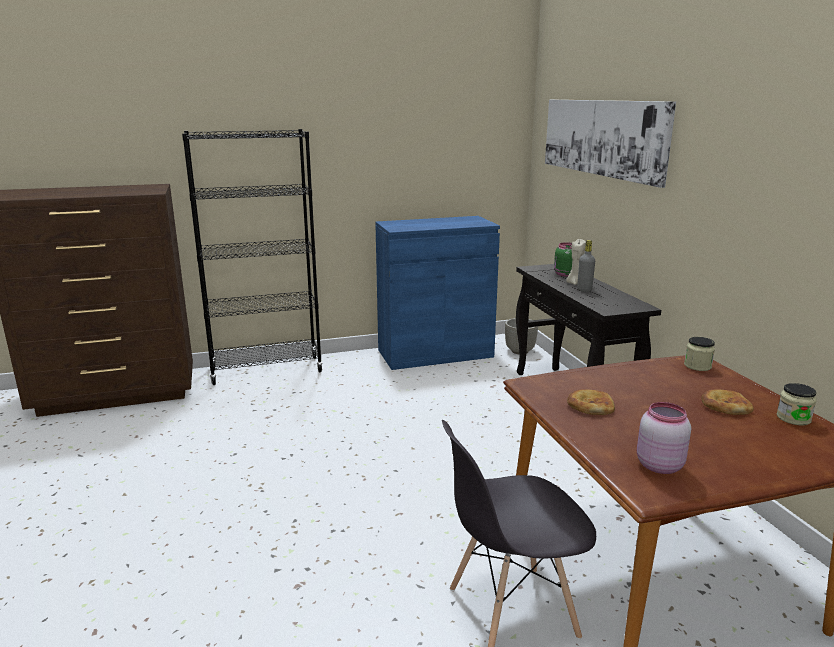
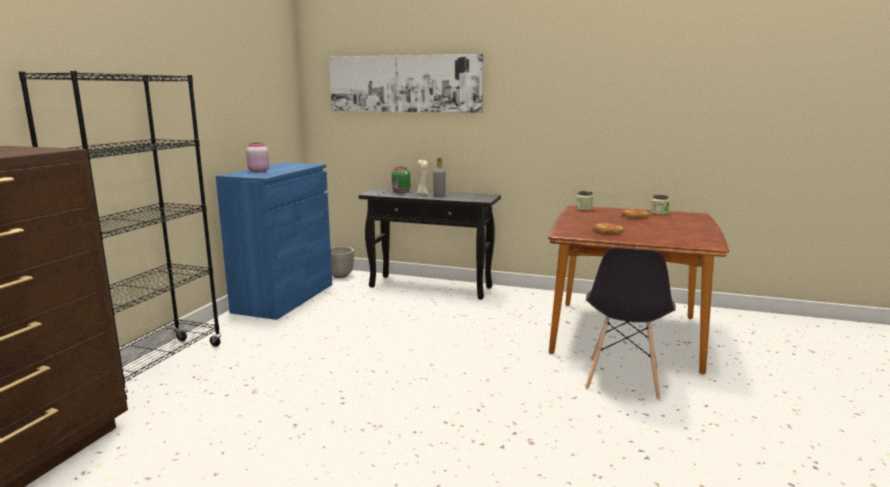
camera: 55 degrees left, 5 degrees down
(658, 465) = (685, 237): pink jar -> pink jar (258, 171)

